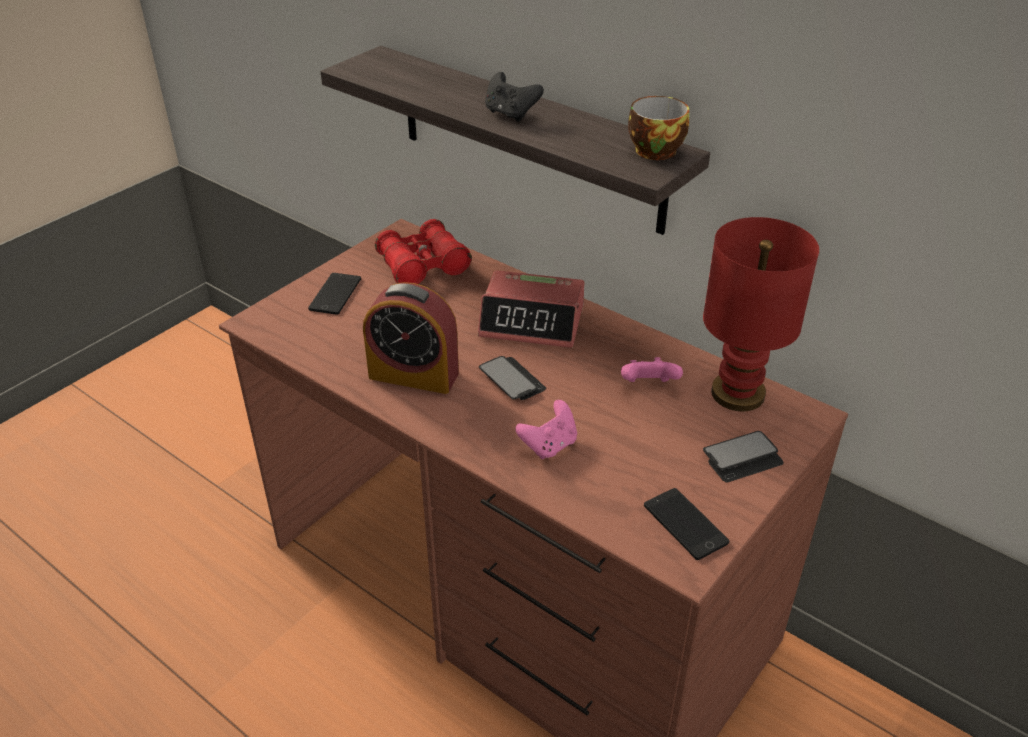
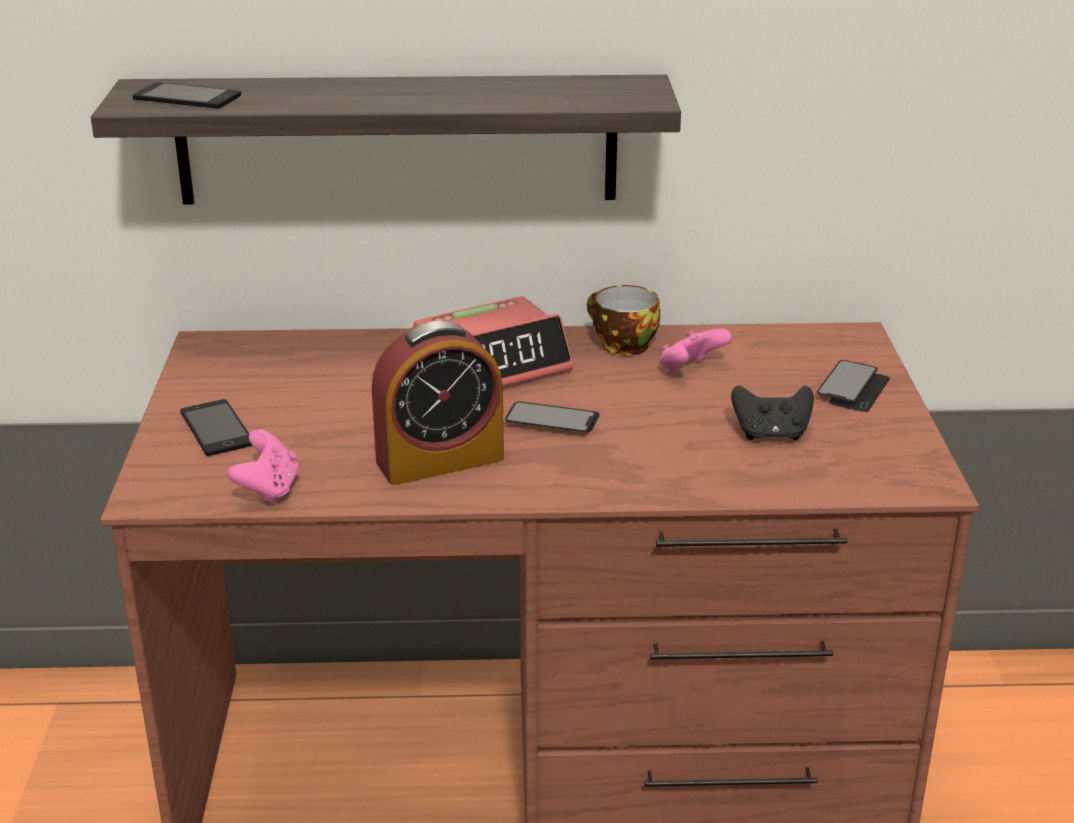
camera: 40 degrees left, 10 degrees down
(423, 266) = (285, 363): red binoculars -> none
(510, 114) = (414, 95): black game controller -> black game controller (771, 434)
(549, 445) = (676, 455): pink game controller -> pink game controller (268, 490)
(652, 149) = (615, 85): cup -> cup (621, 345)
(685, 524) = (883, 456): phone -> phone (187, 97)
(738, 393) = (775, 343): red table lamp -> none

